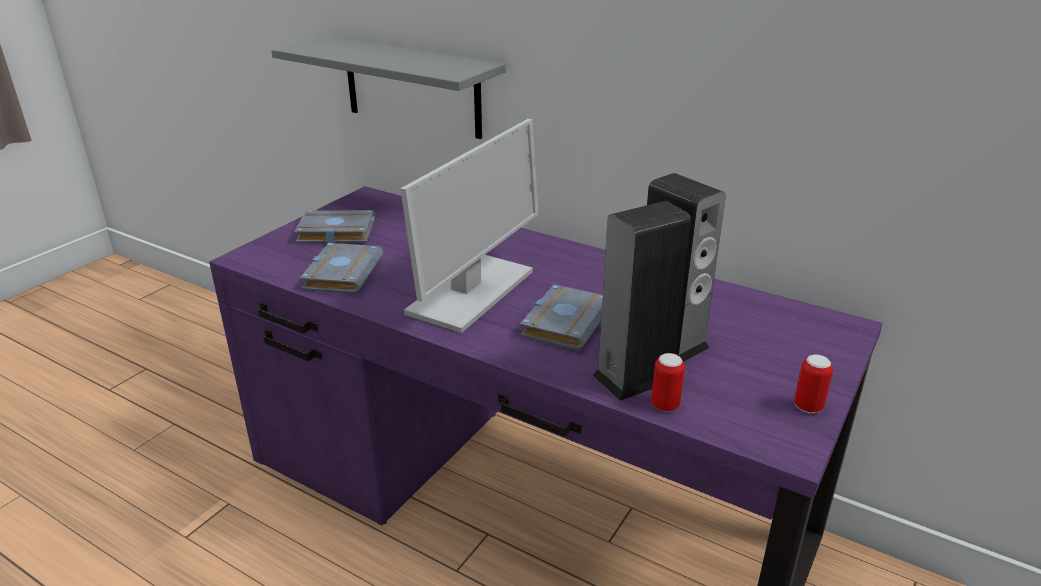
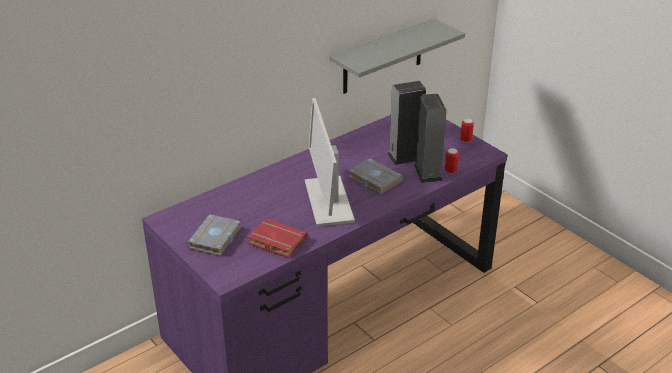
camera: 70 degrees left, 5 degrees up
(341, 273) = (275, 242): grey book -> red book
(412, 87) = (171, 130): grey shelf -> grey shelf (382, 57)
(471, 293) = (328, 201): monitor -> monitor turned 150 degrees counterclockwise

